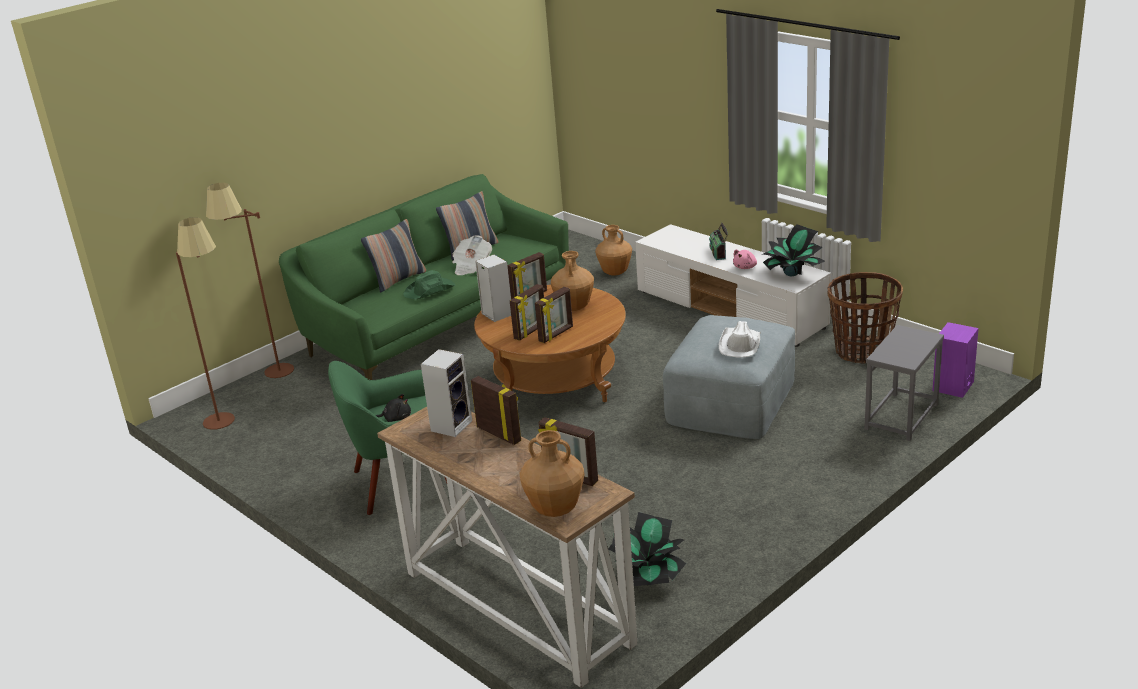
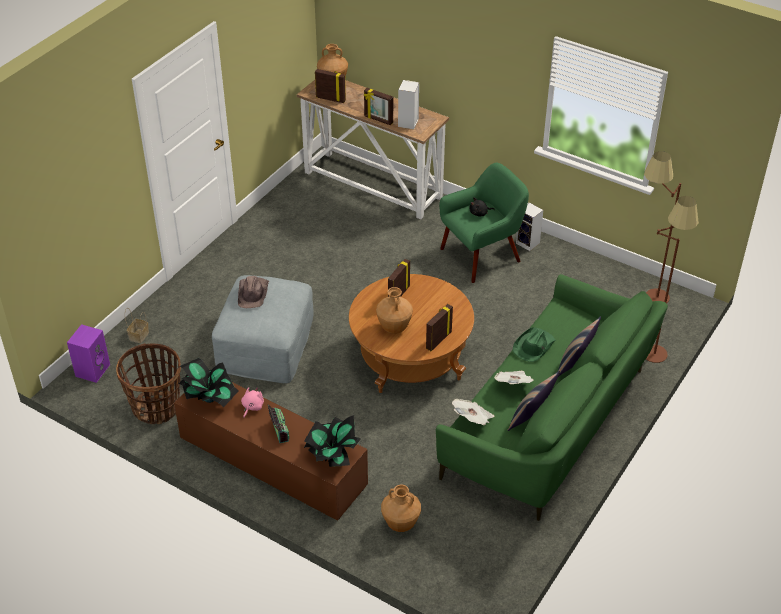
camera: 165 degrees right, 15 degrees up
(496, 314) = (458, 316): speaker -> speaker (528, 243)
(526, 248) = (473, 419): none -> newspaper
(531, 331) = (420, 297): picture frame -> none
(649, 575) = (305, 207): potted plant -> potted plant (332, 455)
(731, 310) = (271, 462): white tv stand -> brown tv stand
(740, 344) = (253, 293): white hat -> brown hat
(902, 417) = (139, 335): grey side table -> basket

